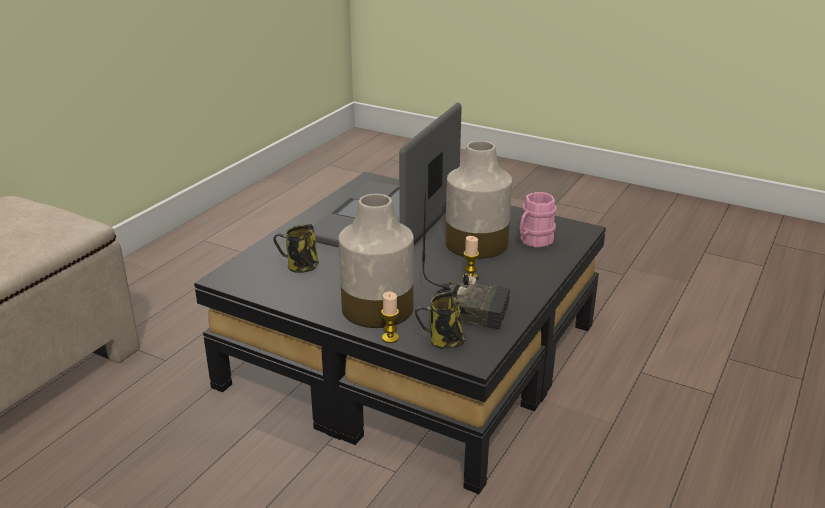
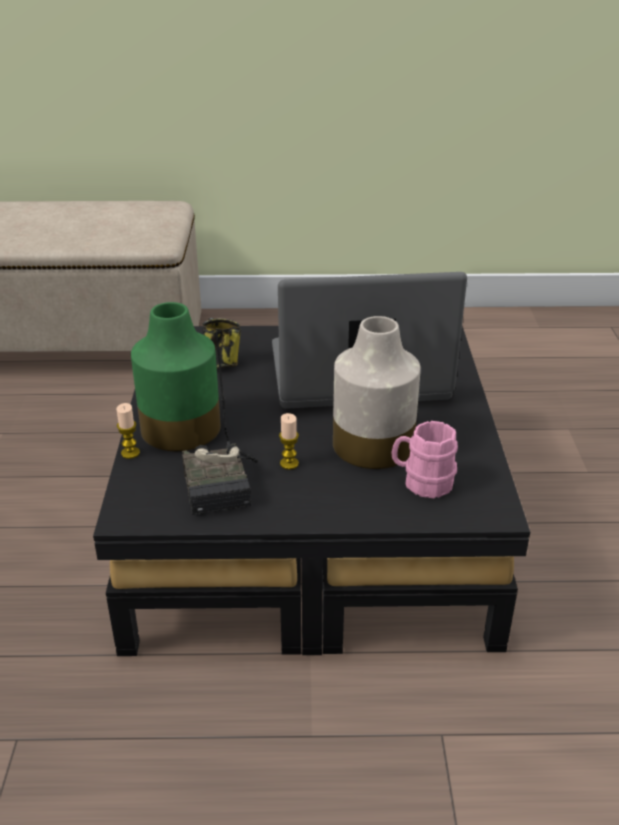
camera: 60 degrees right, 5 degrees up
(378, 308) = (180, 428): beige vase -> green vase
(444, 342) = (145, 487): mug -> none

